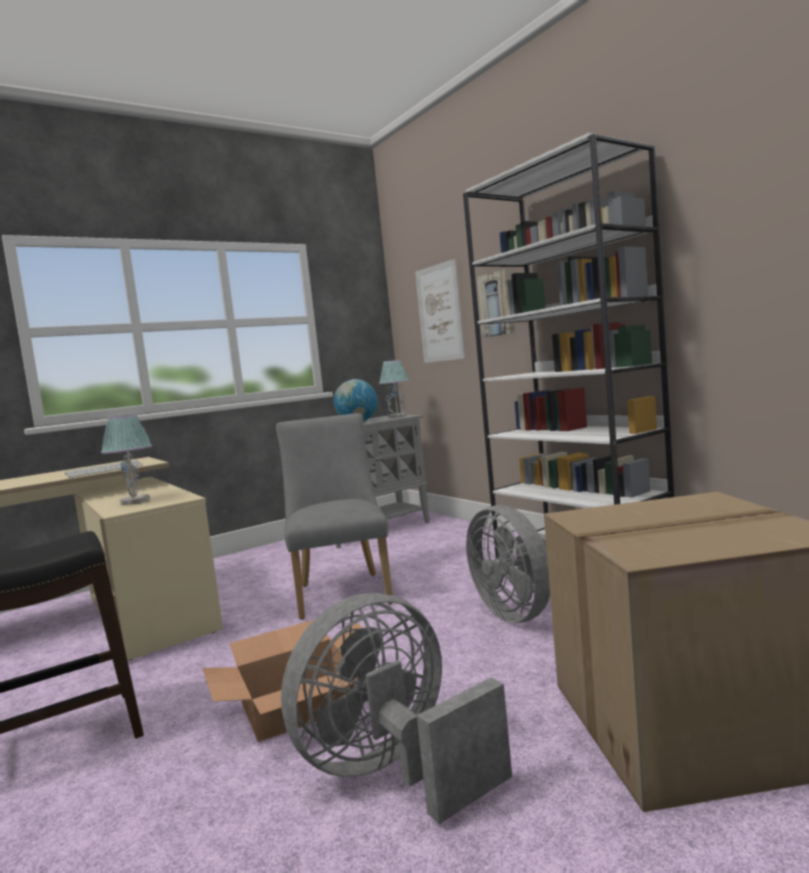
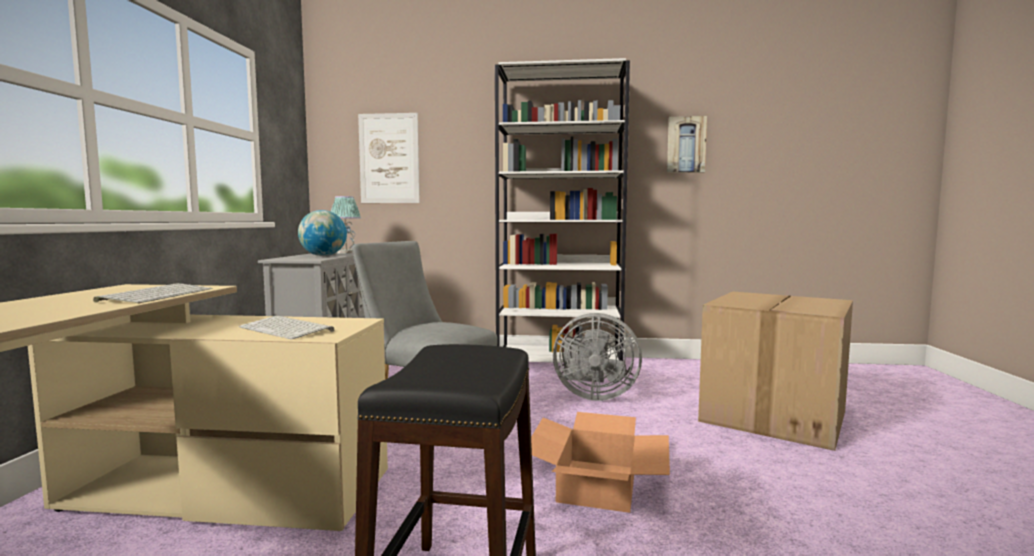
camera: 50 degrees left, 0 degrees up
(135, 501) = (288, 329): table lamp -> keyboard
(394, 772) = (733, 485): grey fan -> none
(497, 304) = (465, 160): picture -> picture (686, 145)

